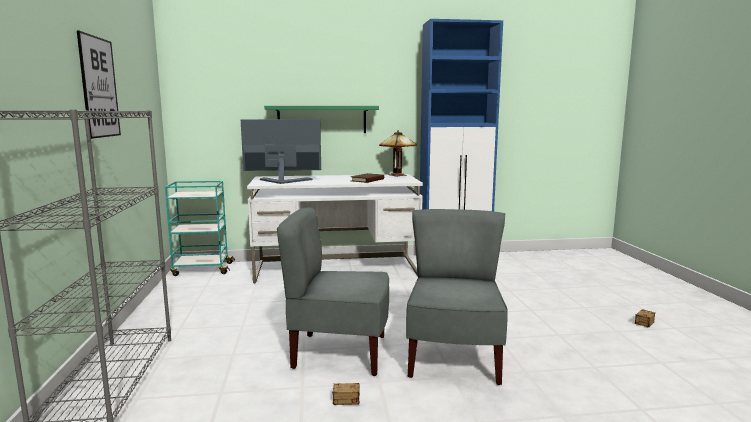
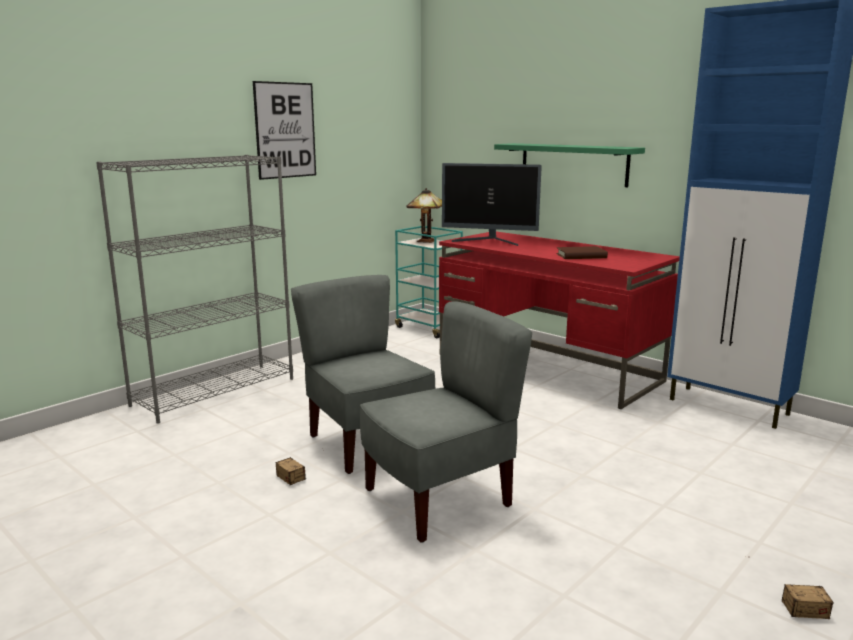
camera: 50 degrees right, 5 degrees up
(282, 181) = (489, 241): monitor -> monitor turned 150 degrees clockwise
(337, 269) = (547, 368): white desk -> red desk
(398, 175) = (653, 256): table lamp -> table lamp (426, 241)

